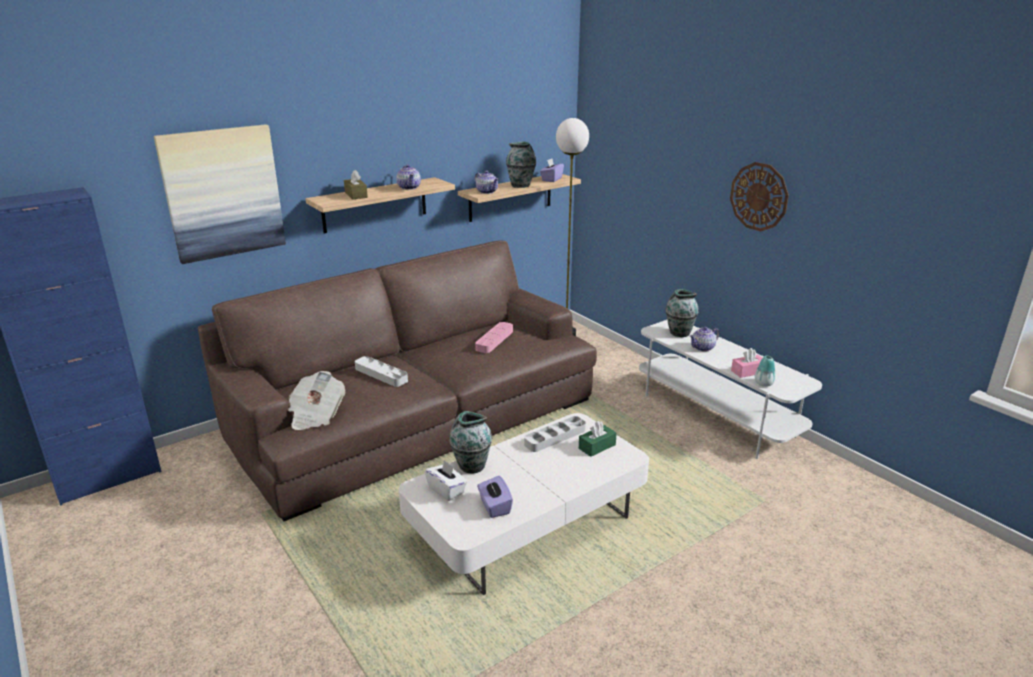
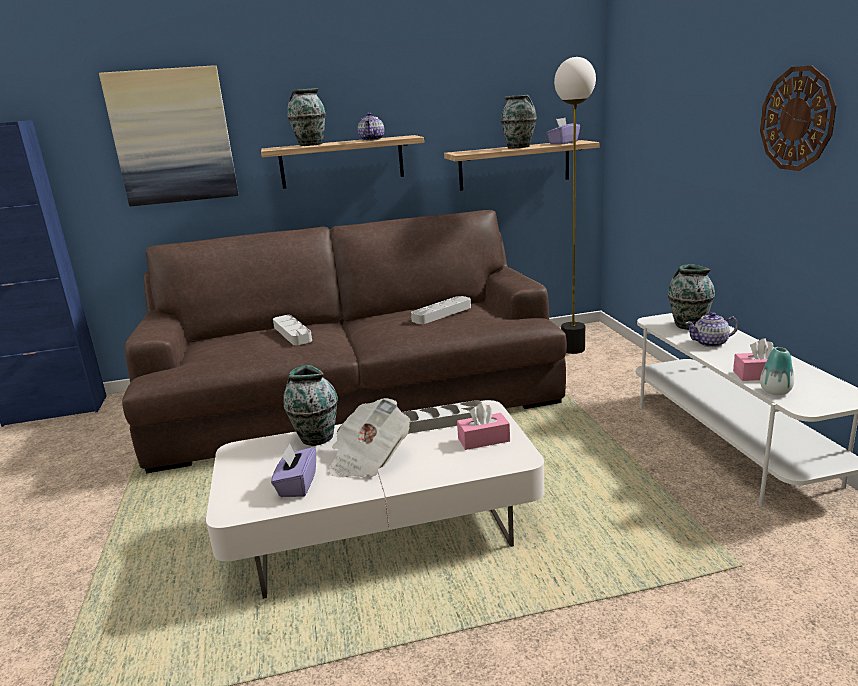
camera: 25 degrees right, 5 degrees down
(316, 415) = (194, 362): newspaper -> newspaper (368, 459)
(356, 195) = (310, 145): brown tissue box -> vase
(446, 490) = (264, 458): white tissue box -> none
(487, 192) = (473, 152): teapot -> none
(494, 340) = (441, 314): pink tray -> grey tray
(597, 446) = (483, 440): green tissue box -> pink tissue box

